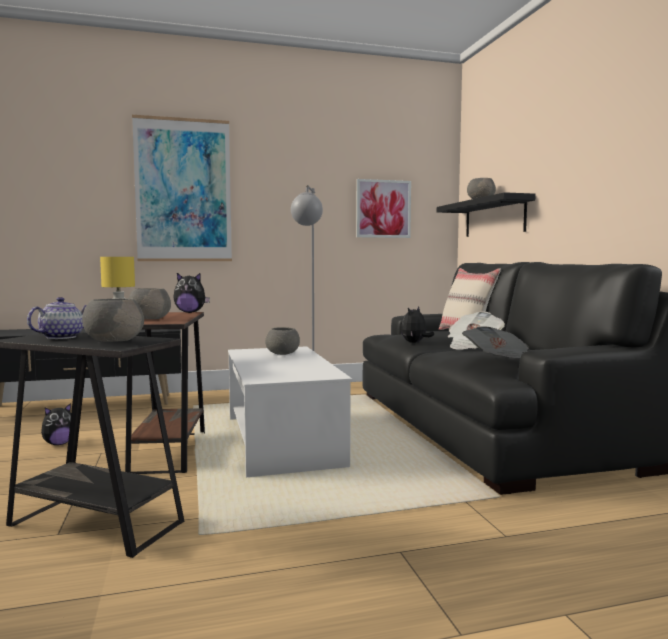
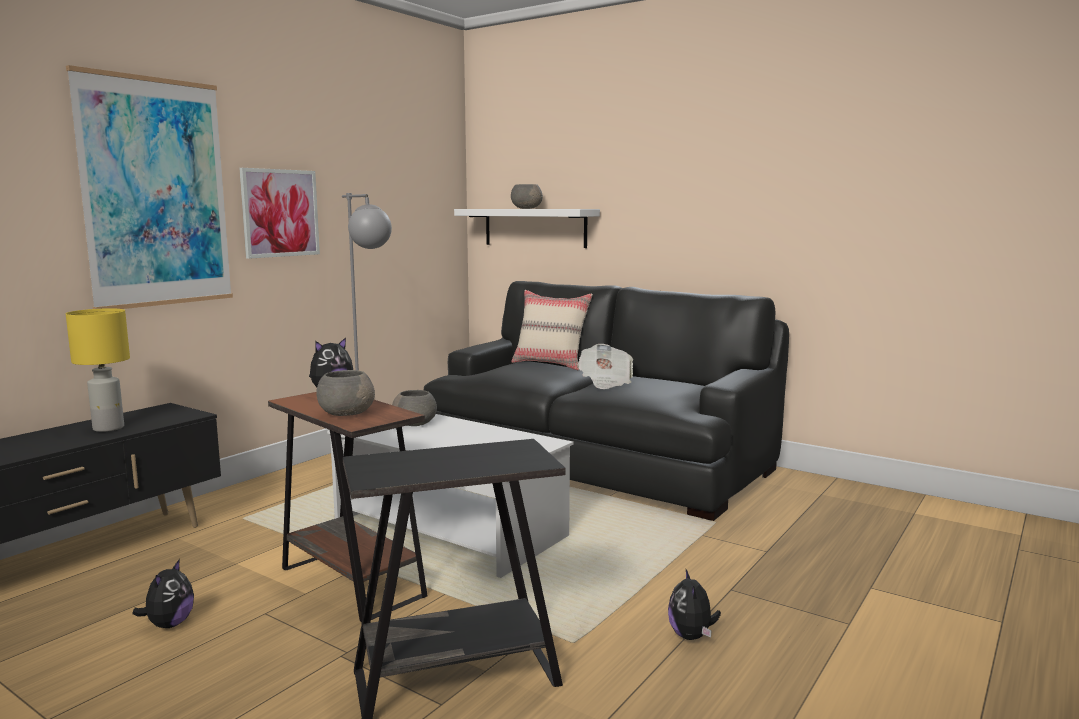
camera: 40 degrees left, 5 degrees up
(62, 337) = (409, 465): teapot -> none
(114, 341) = (496, 457): grey bowl -> none
(383, 209) = (398, 212): picture -> picture (280, 213)
(415, 343) = (533, 385): plush toy -> plush toy (692, 636)
(494, 217) = (534, 227): black shelf -> white shelf
(497, 361) = (673, 398): newspaper -> none

